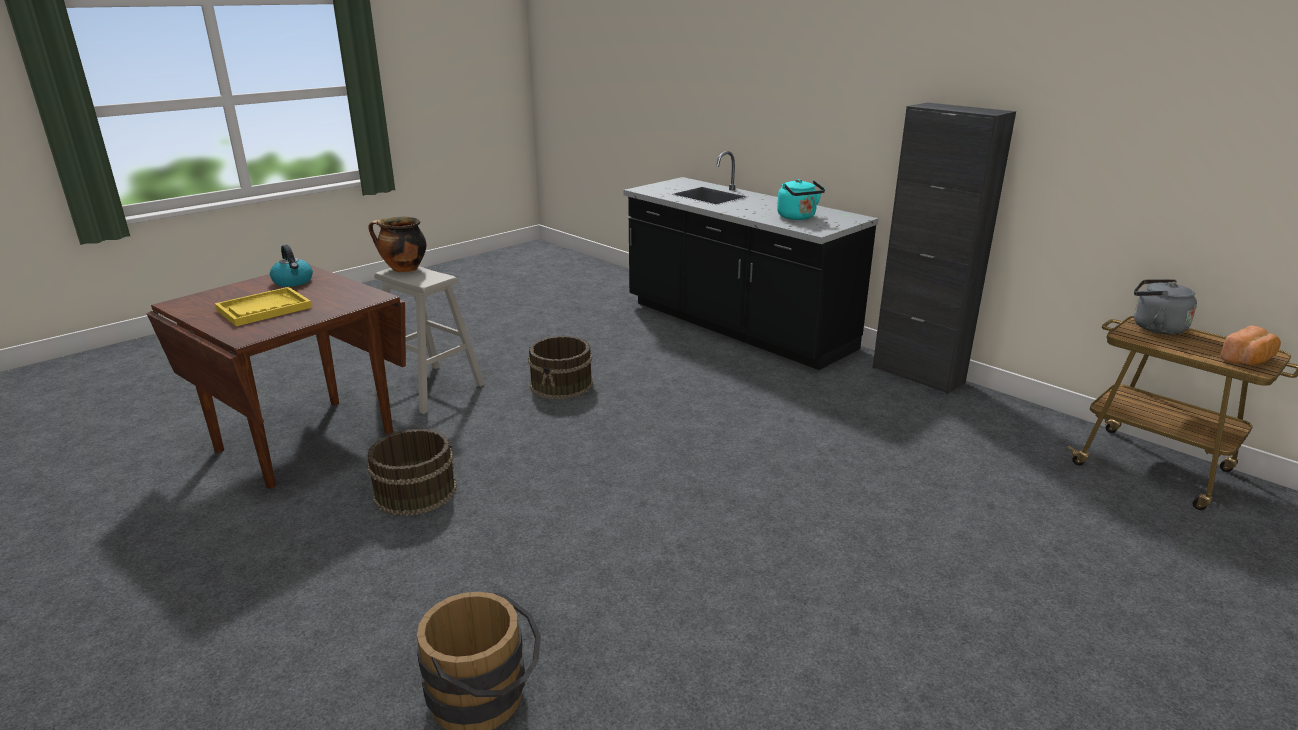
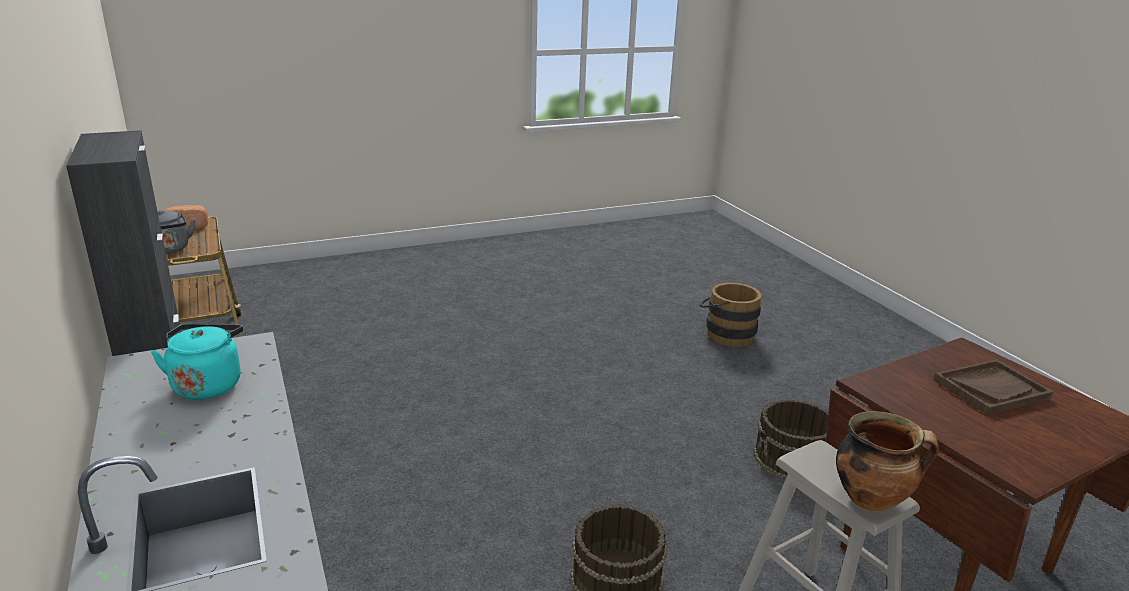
camera: 160 degrees left, 0 degrees up
(264, 309) = (991, 389): yellow tray -> brown tray
(293, 282) = (1007, 442): kettle -> none

